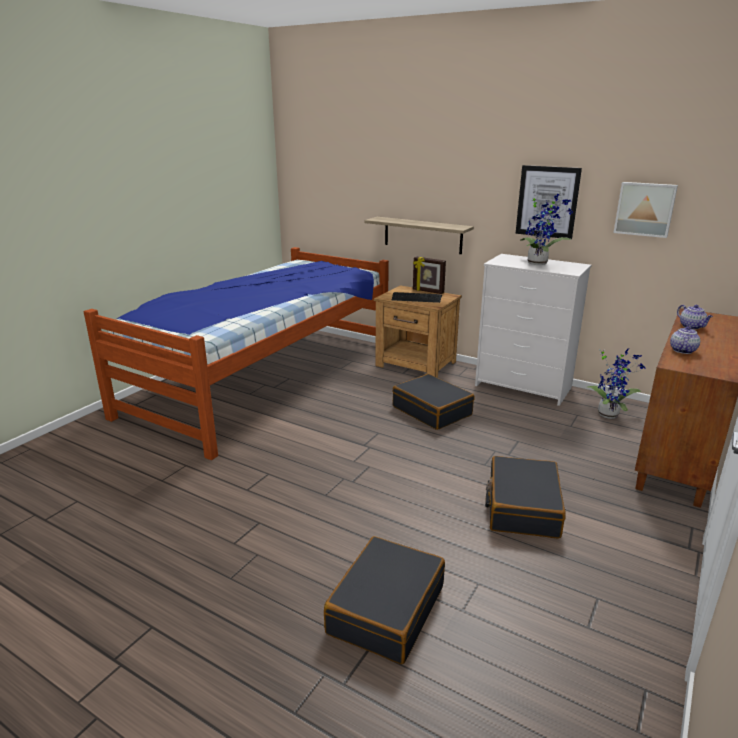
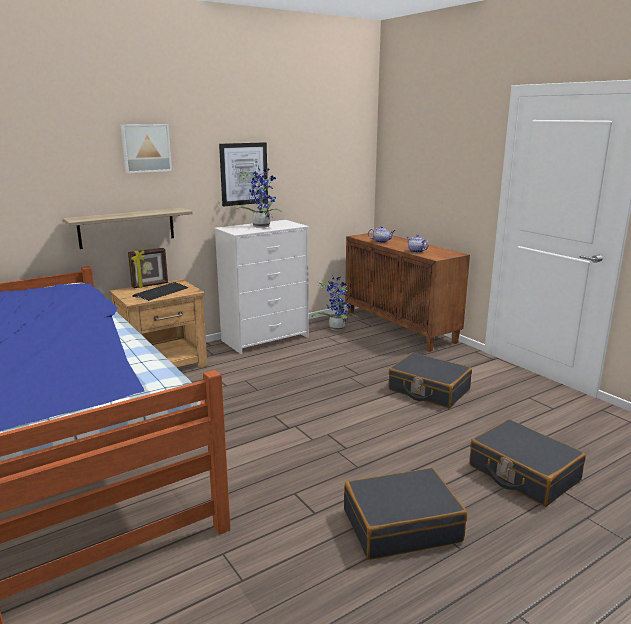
camera: 65 degrees left, 5 degrees down
(432, 411) = (262, 382): black suitcase -> black suitcase (401, 525)
(645, 209) = (310, 169): picture -> picture (146, 148)

